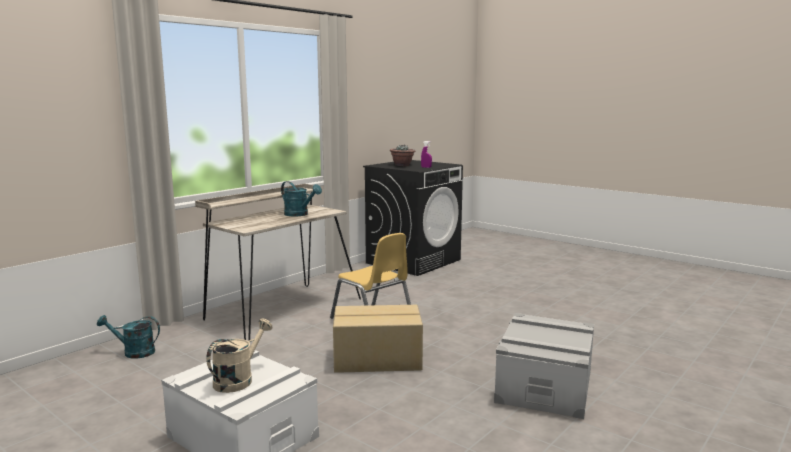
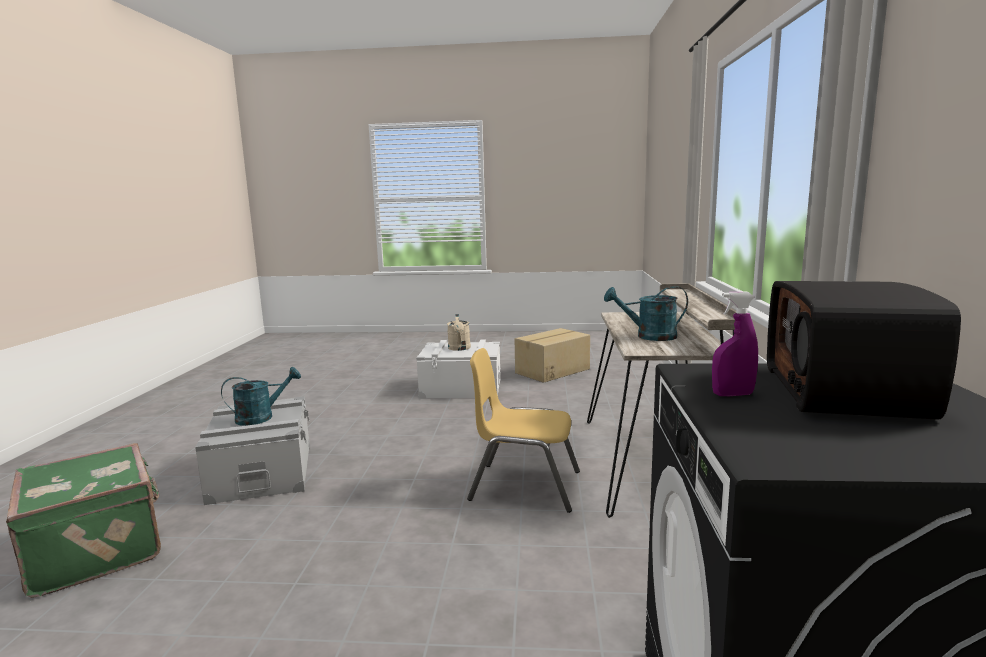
camera: 145 degrees right, 0 degrees up
(134, 352) = (643, 394): turquoise watering can -> turquoise watering can (261, 417)
(378, 359) = (448, 446): cardboard box -> cardboard box (551, 371)
(402, 165) = (846, 392): potted plant -> radio
(653, 362) = (98, 549): none -> green suitcase

